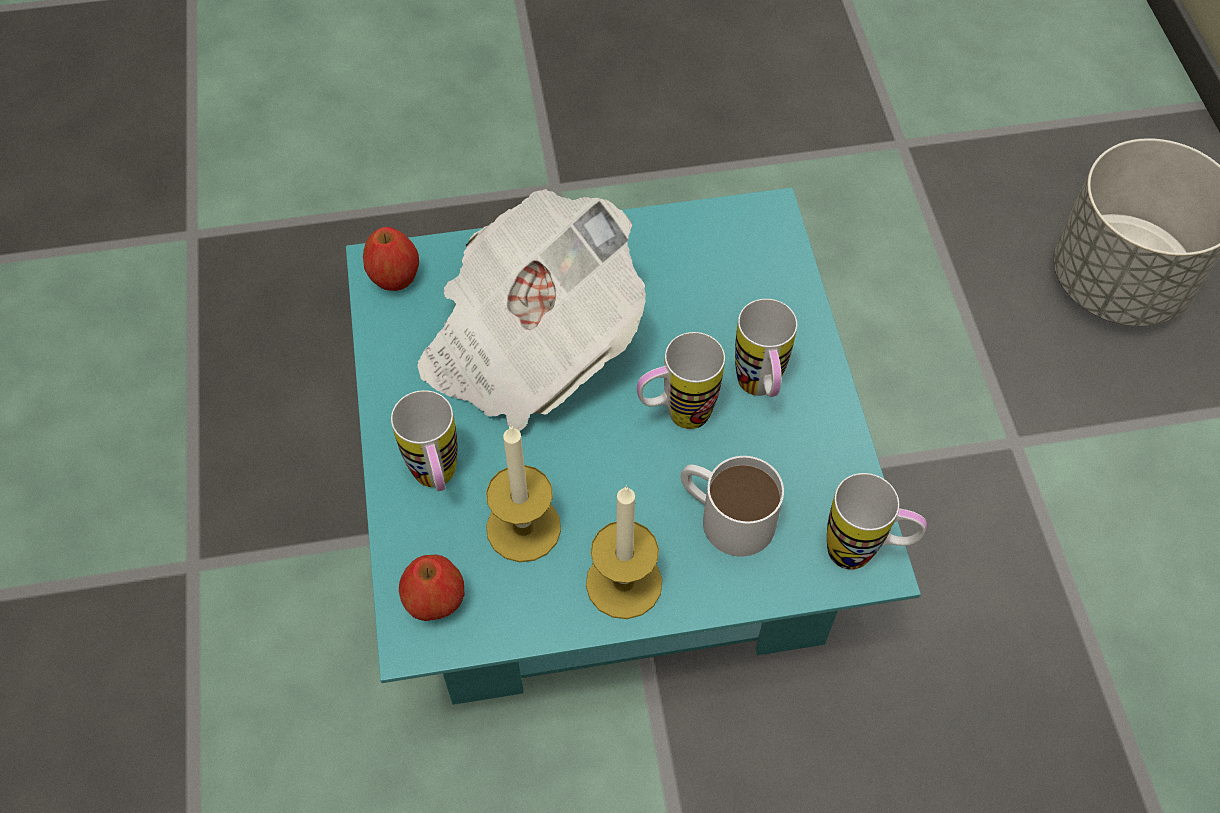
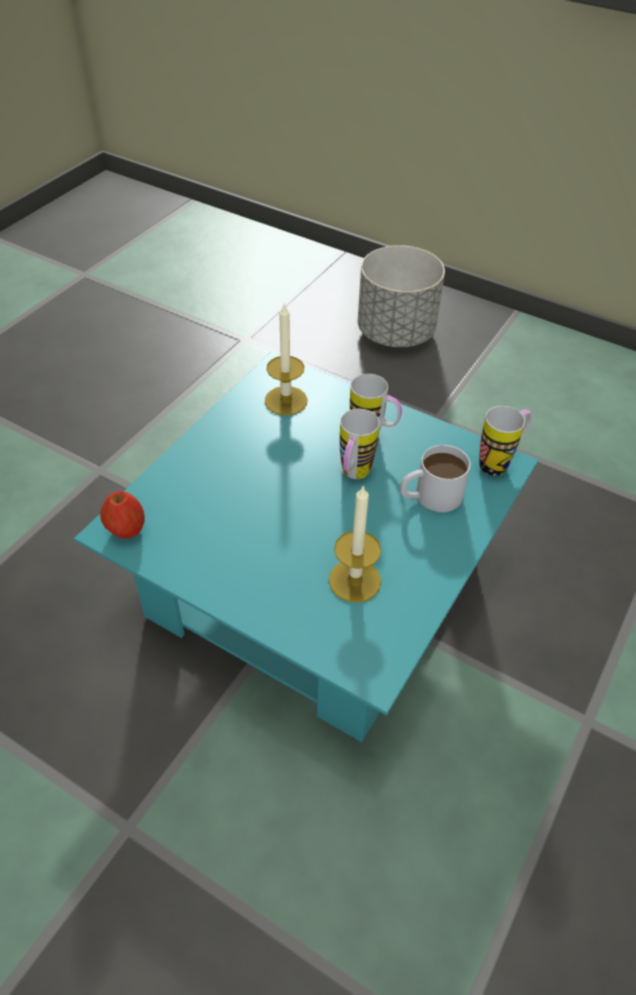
camera: 50 degrees left, 10 degrees down
(435, 602) = (362, 651): apple -> none
(437, 481) = (285, 599): mug -> none
(529, 344) = (242, 502): newspaper -> none
(624, 583) = (430, 561): candle -> candle (286, 400)

